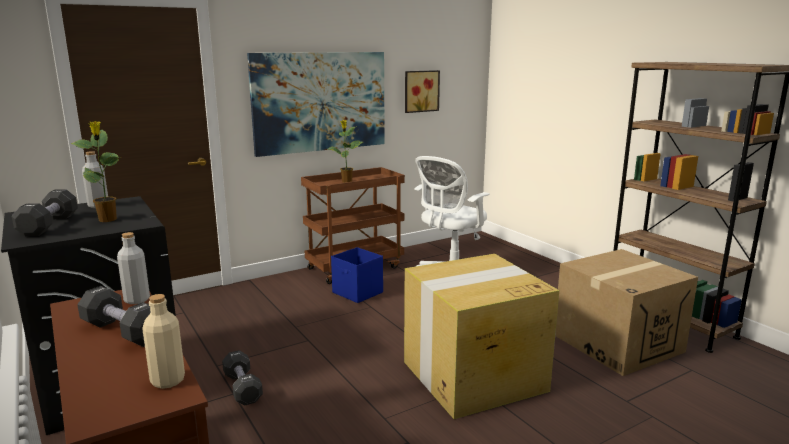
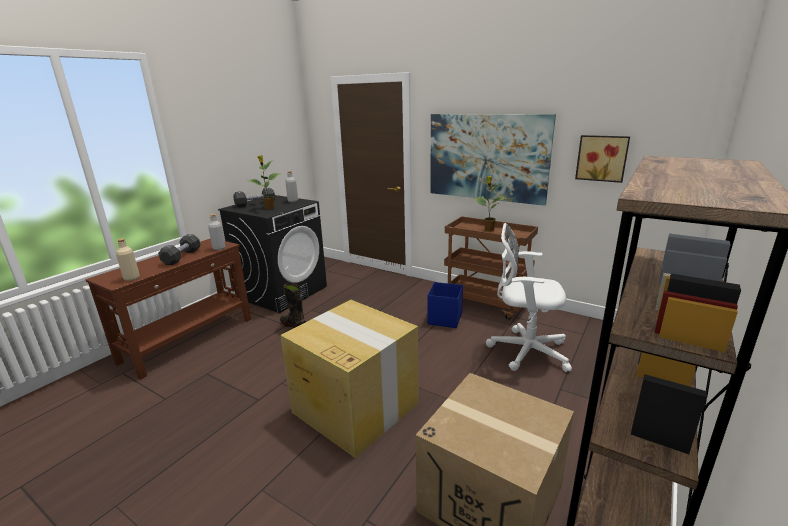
camera: 65 degrees right, 5 degrees up
(242, 387) = (293, 325): black dumbbell -> black boot

